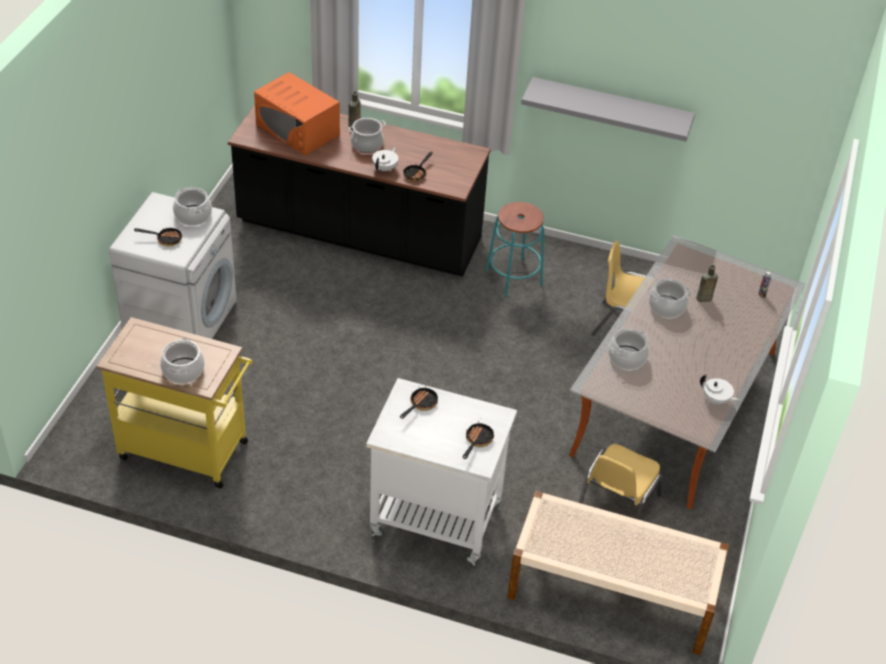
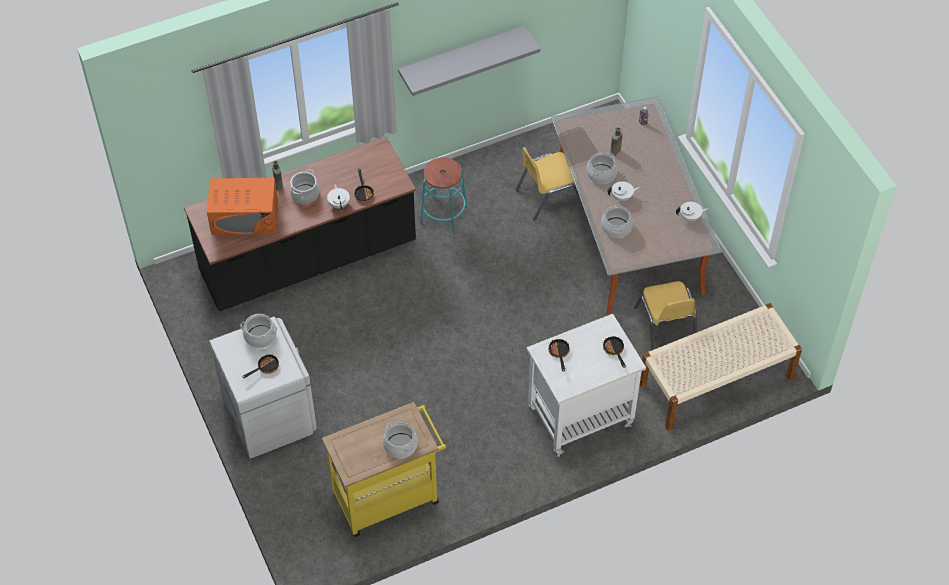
camera: 40 degrees left, 10 degrees up
(664, 338) = (622, 197): none -> white teapot

